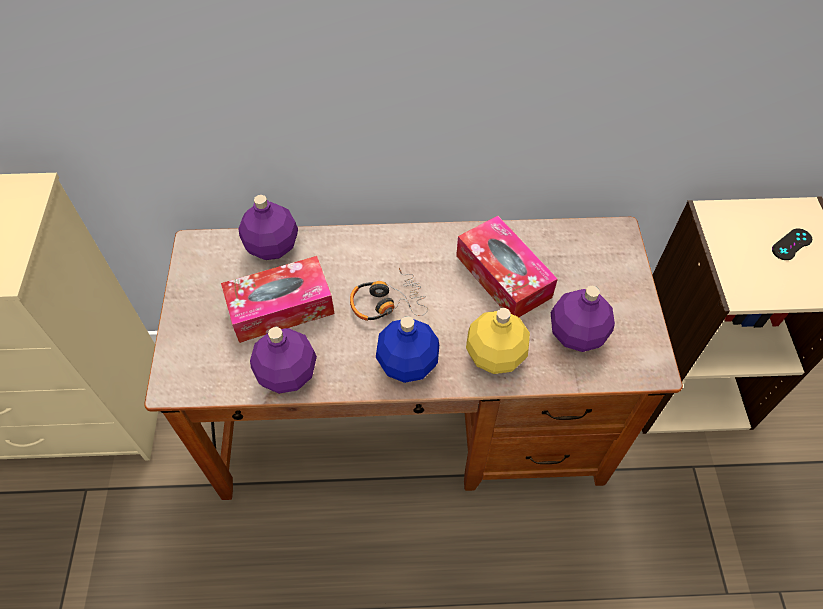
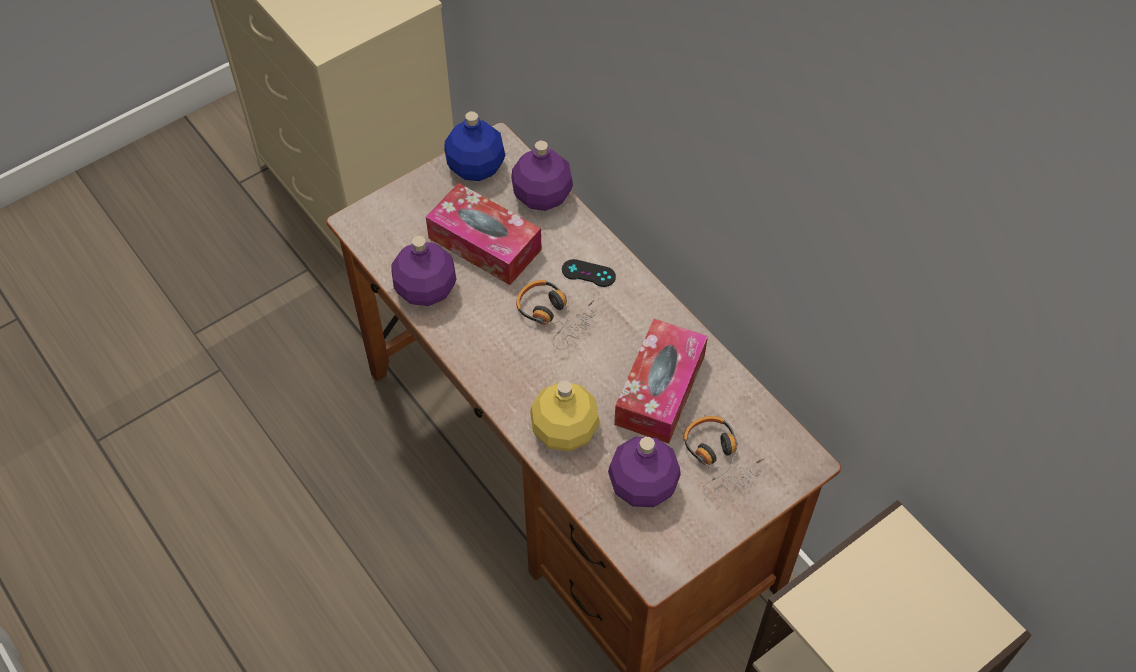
camera: 55 degrees right, 0 degrees up
(407, 363) = (502, 368): blue bottle -> blue bottle (475, 167)
(584, 277) = (718, 459): none -> headphones
(791, 244) = (922, 629): black game controller -> black game controller (588, 273)

